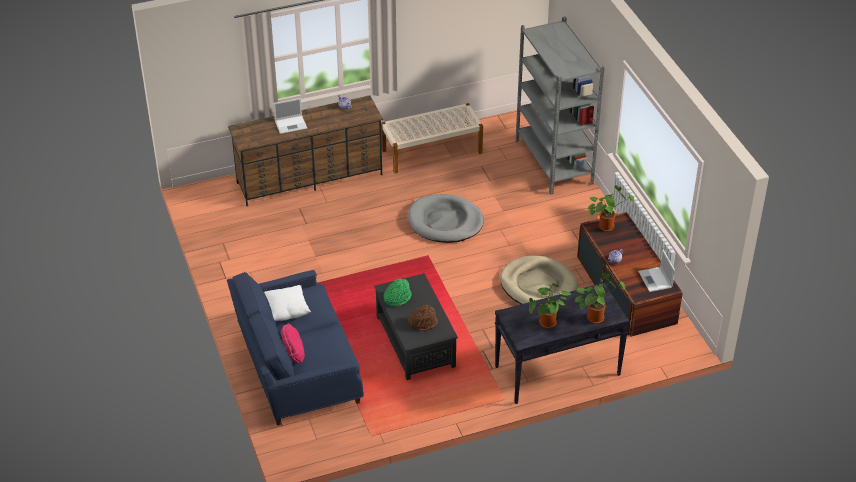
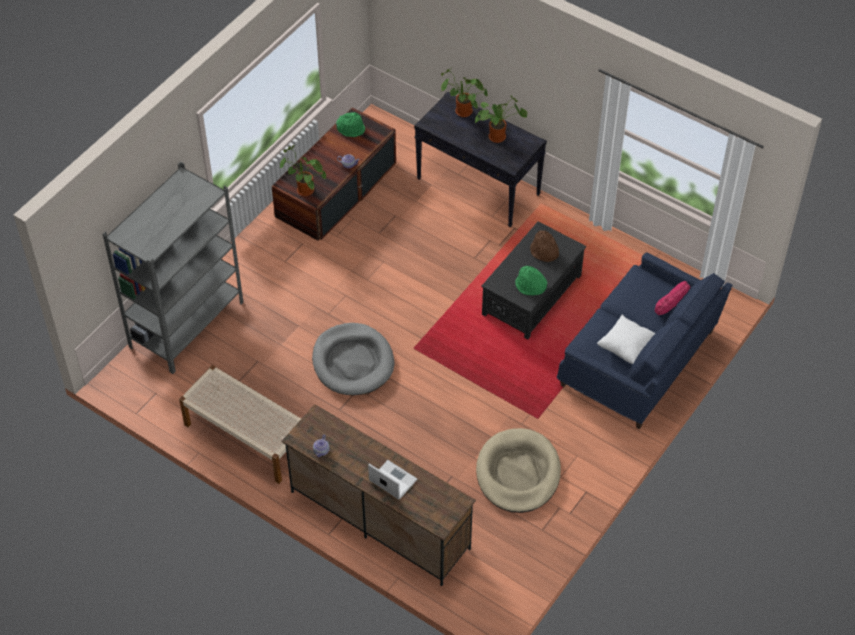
camera: 125 degrees left, 10 degrees up
(538, 285) = (384, 248): beige dog bed -> beige dog bed (518, 473)
(655, 280) = (351, 129): laptop -> green hat

